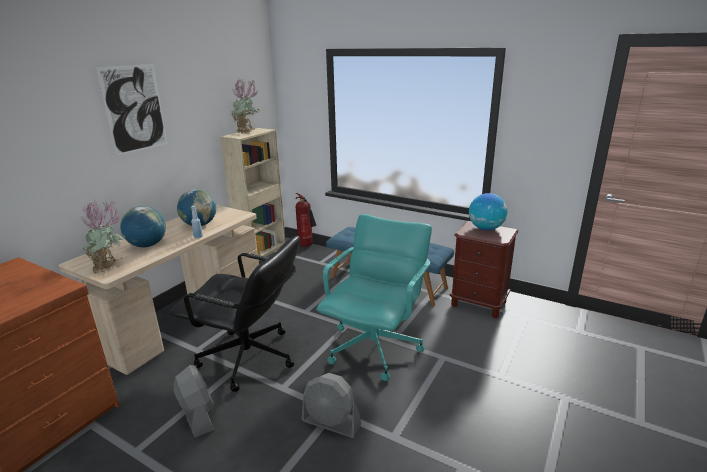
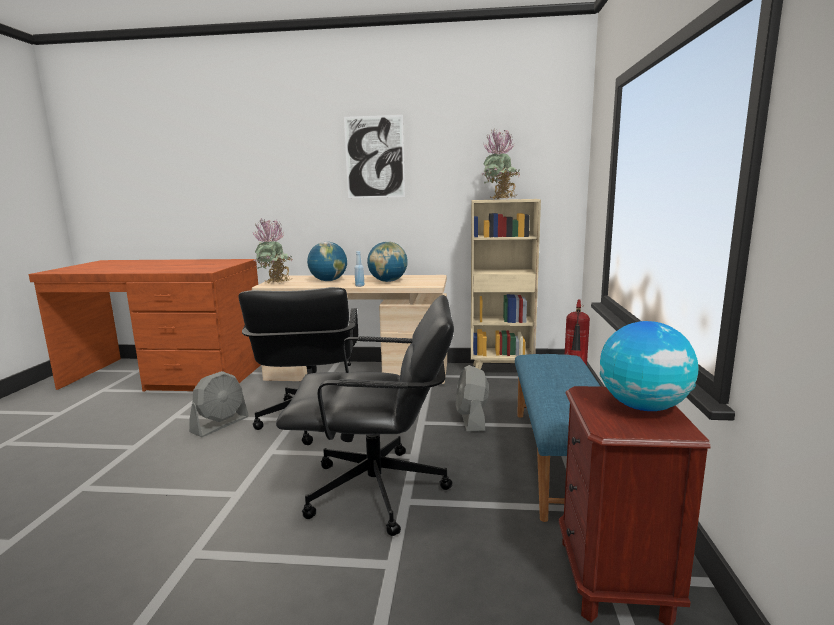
camera: 65 degrees right, 10 degrees down
(331, 423) = (216, 498): grey fan -> grey fan (472, 419)
(375, 348) = (377, 491): turquoise office chair -> black office chair

